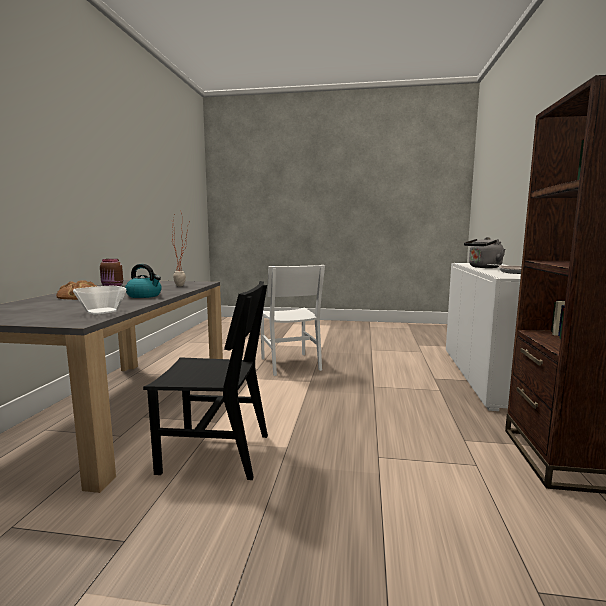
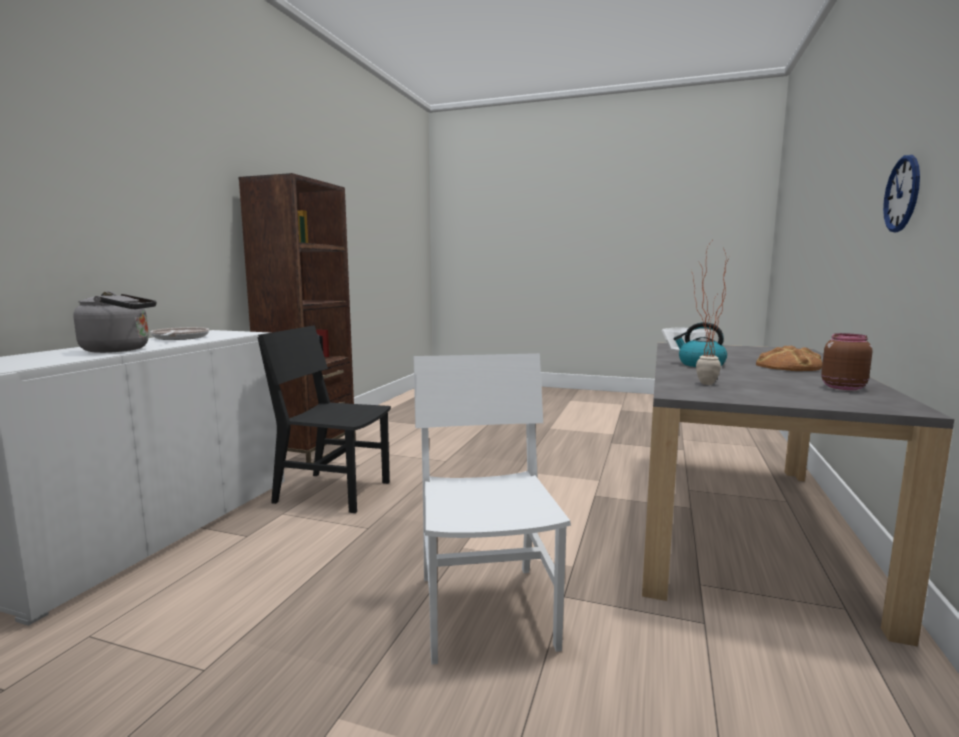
camera: 170 degrees left, 0 degrees up
(29, 174) = (902, 194): none -> wall clock
(215, 453) = (580, 471): black chair -> black chair (333, 492)

